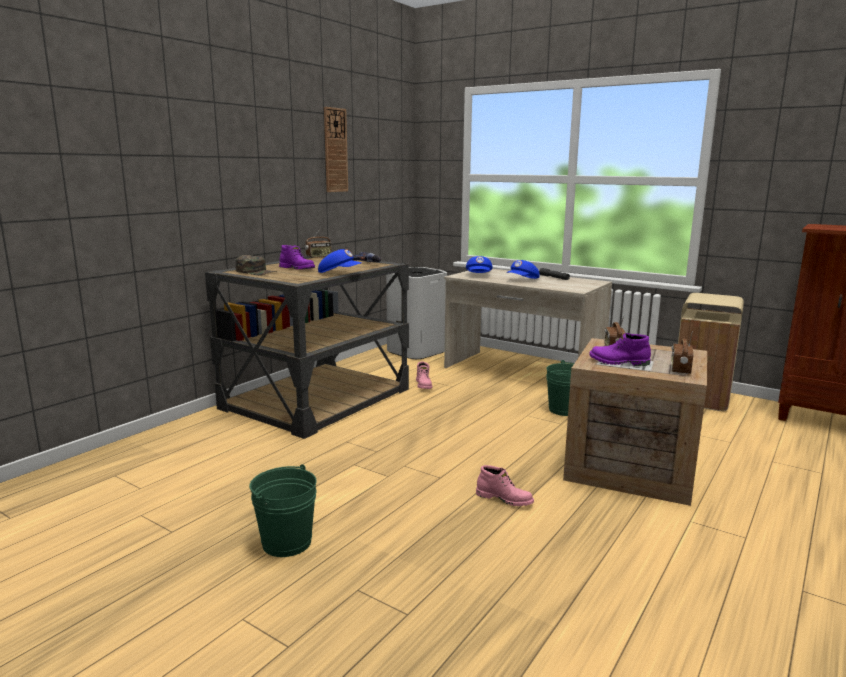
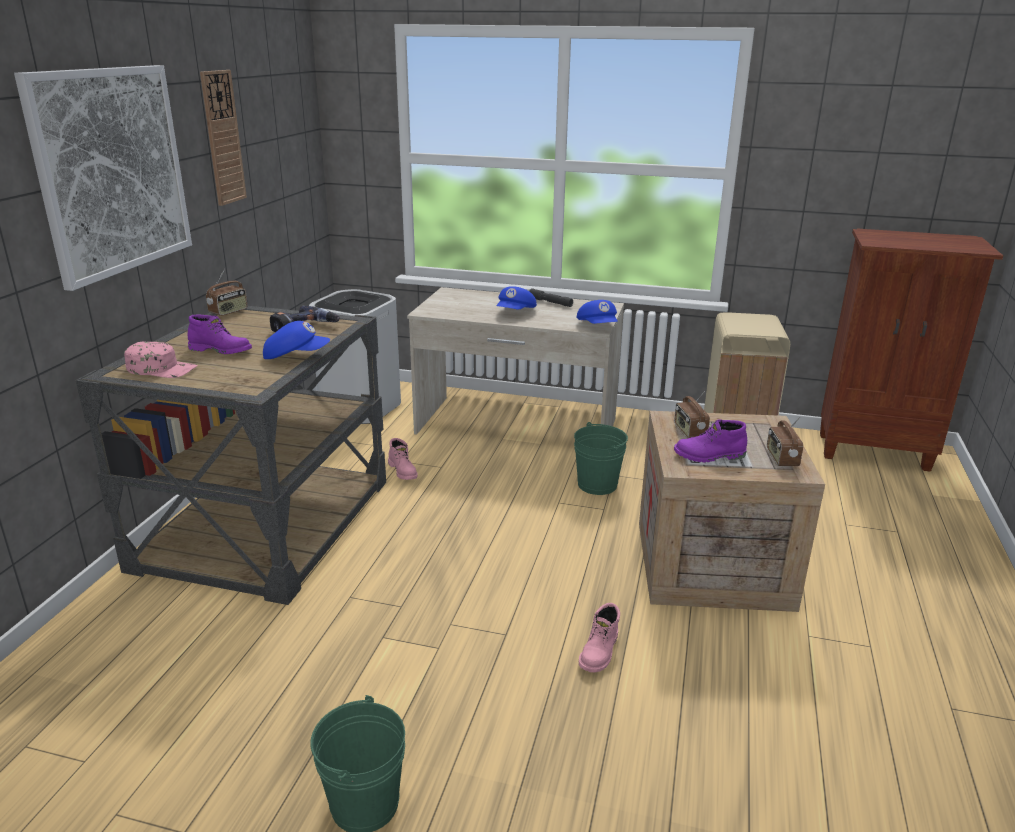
camera: 20 degrees left, 10 degrees up
(252, 154) = (112, 171): none -> picture
(256, 272) = (162, 368): green cap -> pink cap
(479, 275) = (452, 307): blue cap -> blue cap (598, 326)
(505, 499) = (600, 652): pink boot -> pink boot turned 105 degrees clockwise

